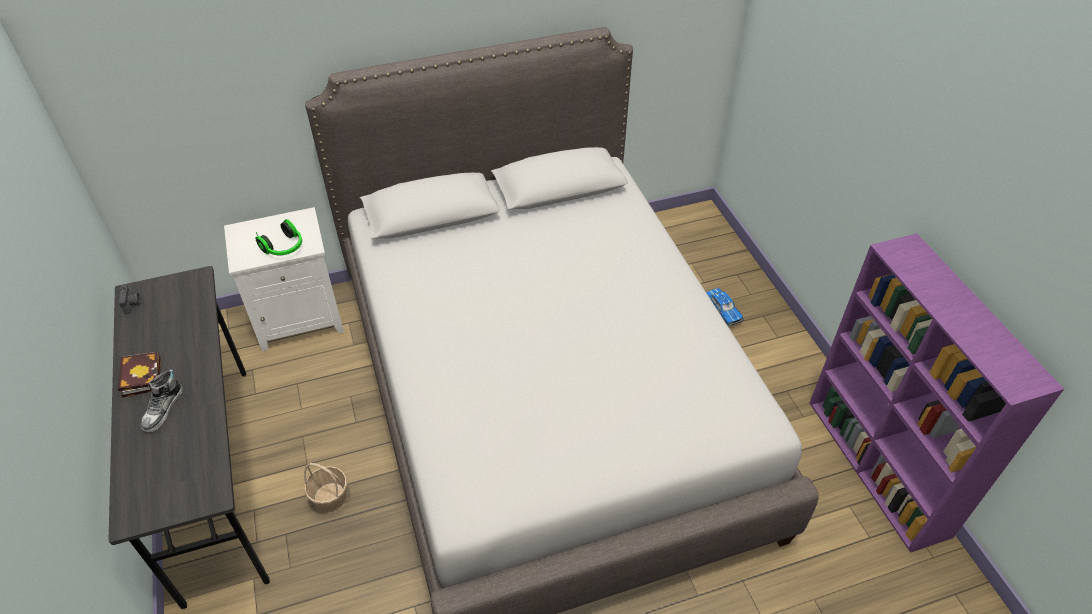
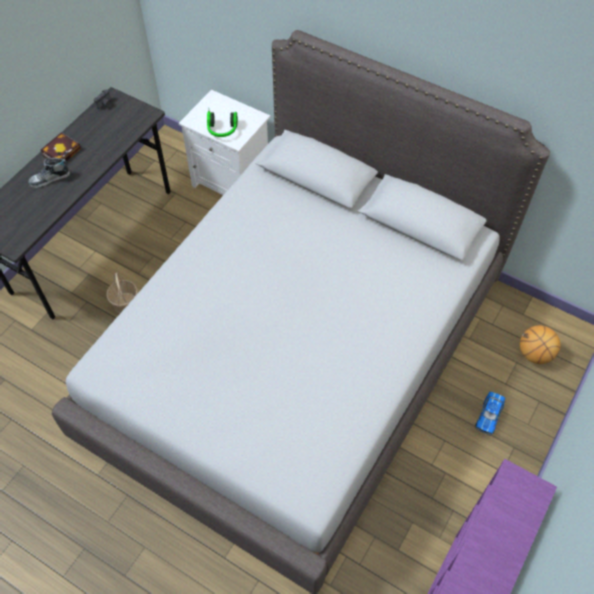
camera: 50 degrees right, 10 degrees up
(694, 248) = (534, 354): none -> basketball

